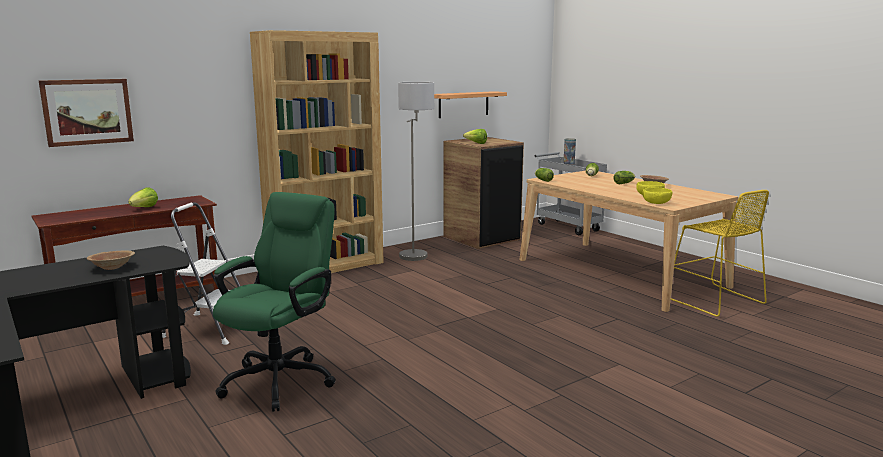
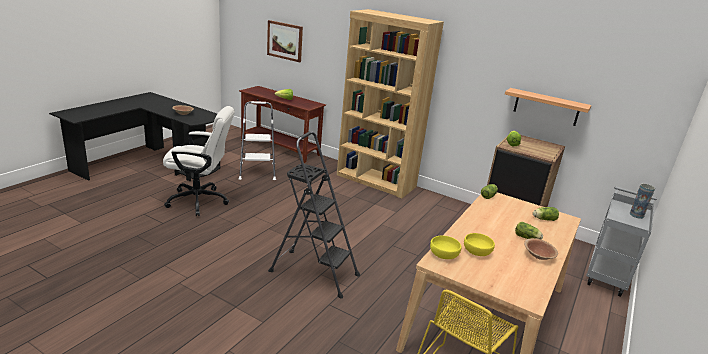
camera: 65 degrees right, 10 degrees up
(281, 380) = (201, 201): green office chair -> white office chair
(416, 254) = (433, 207): grey floor lamp -> none
(526, 327) = (313, 272): none -> step ladder

